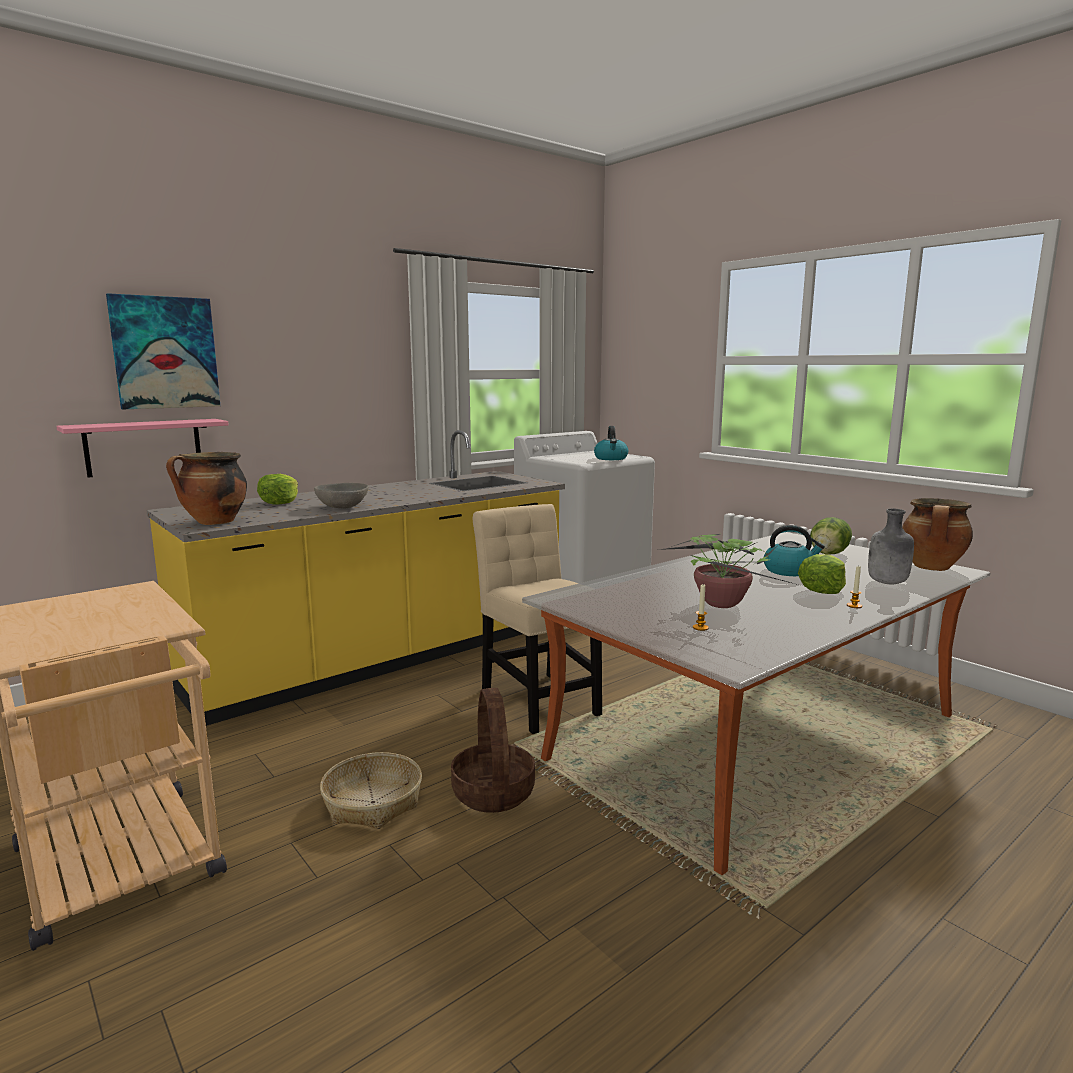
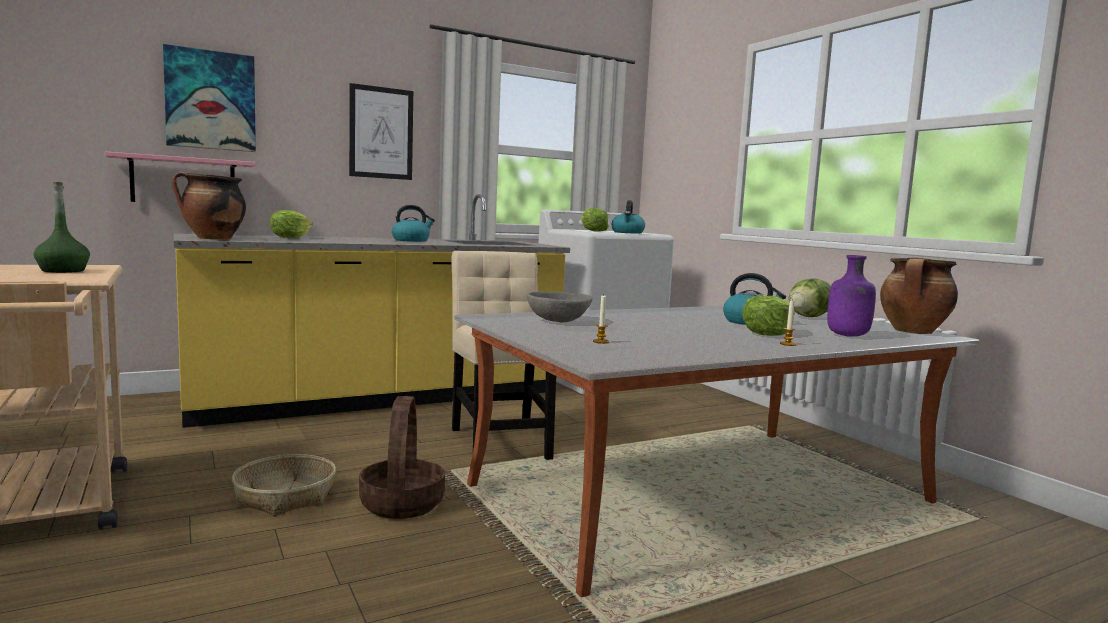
camera: 10 degrees right, 5 degrees down
(119, 607) = (63, 271): none -> green bottle
(343, 507) = (339, 241): grey bowl -> grey bowl (558, 321)
(348, 370) = (381, 133): none -> picture
(403, 490) = (411, 240): none -> kettle
(576, 459) = (592, 231): none -> lettuce
(723, 605) = (647, 333): potted plant -> none
(887, 583) = (847, 336): grey bottle -> purple bottle

